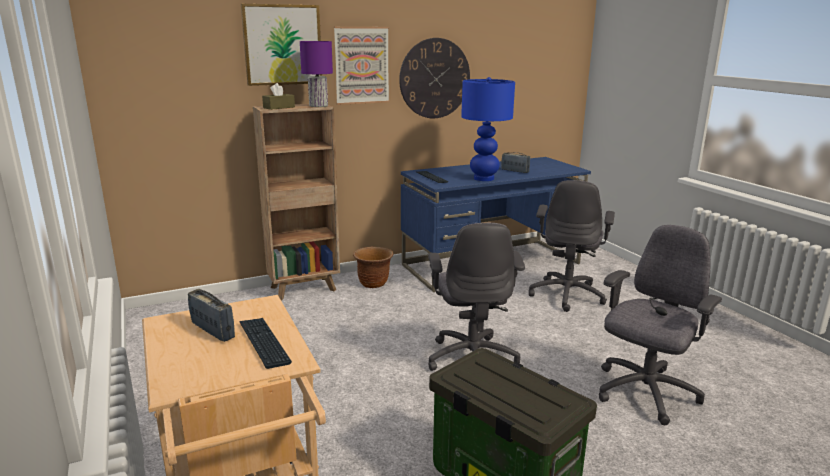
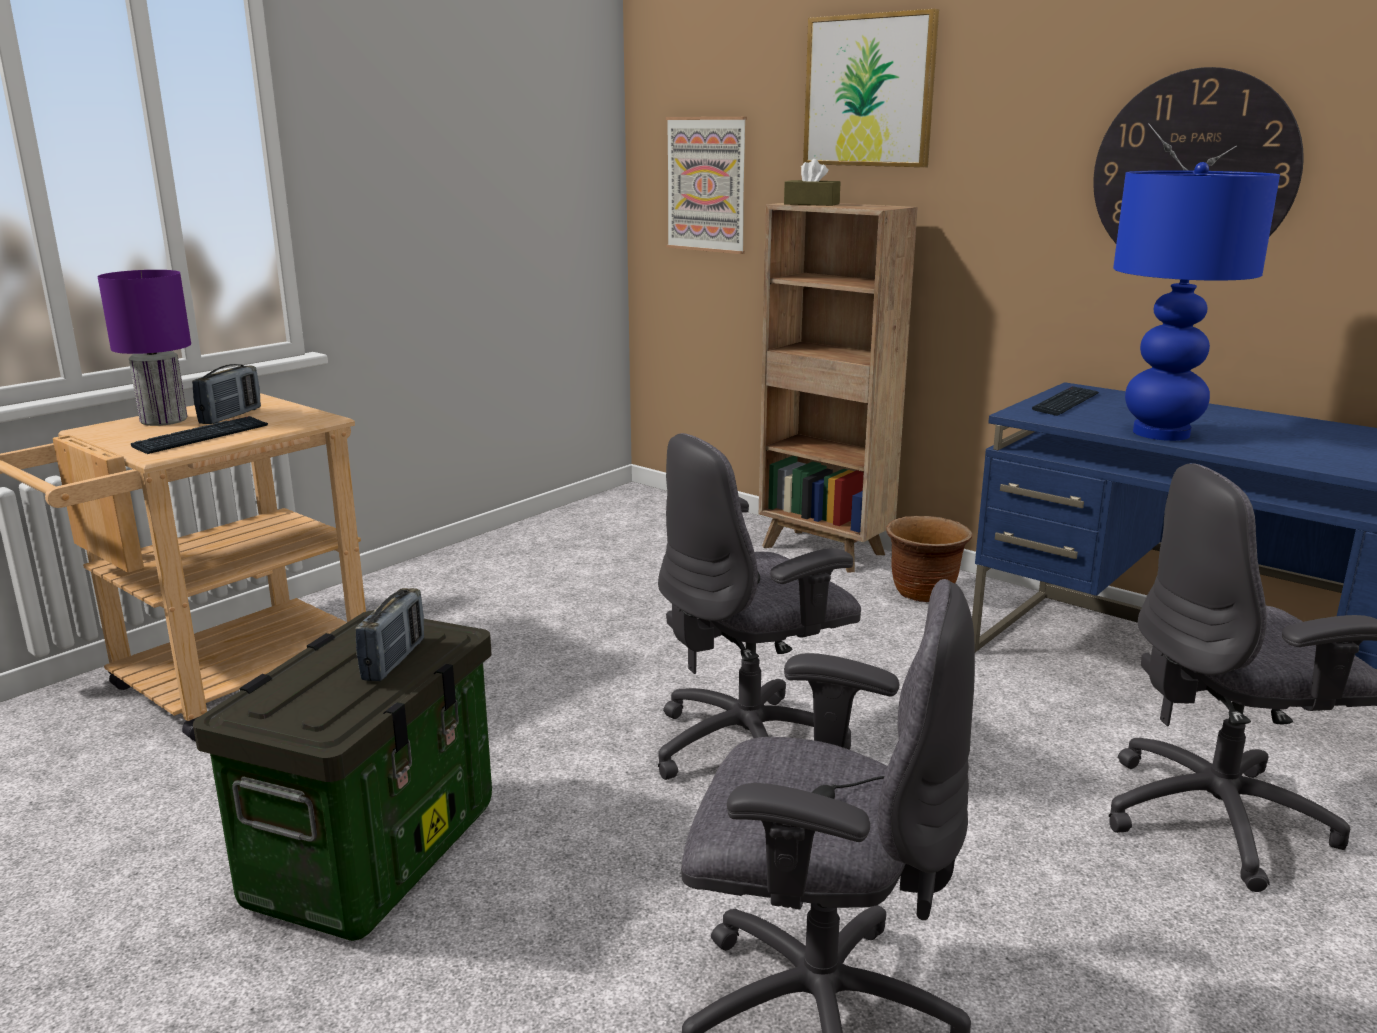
camera: 65 degrees right, 0 degrees up
(319, 106) = (872, 207): purple table lamp -> purple table lamp (162, 420)
(361, 65) = (1013, 134): picture -> picture (707, 184)
(515, 171) = (1308, 447): radio -> radio (394, 660)

